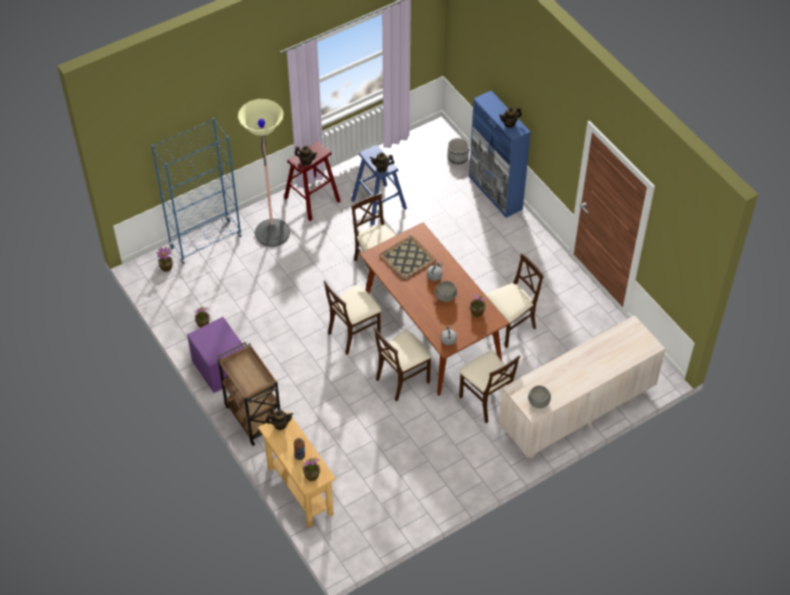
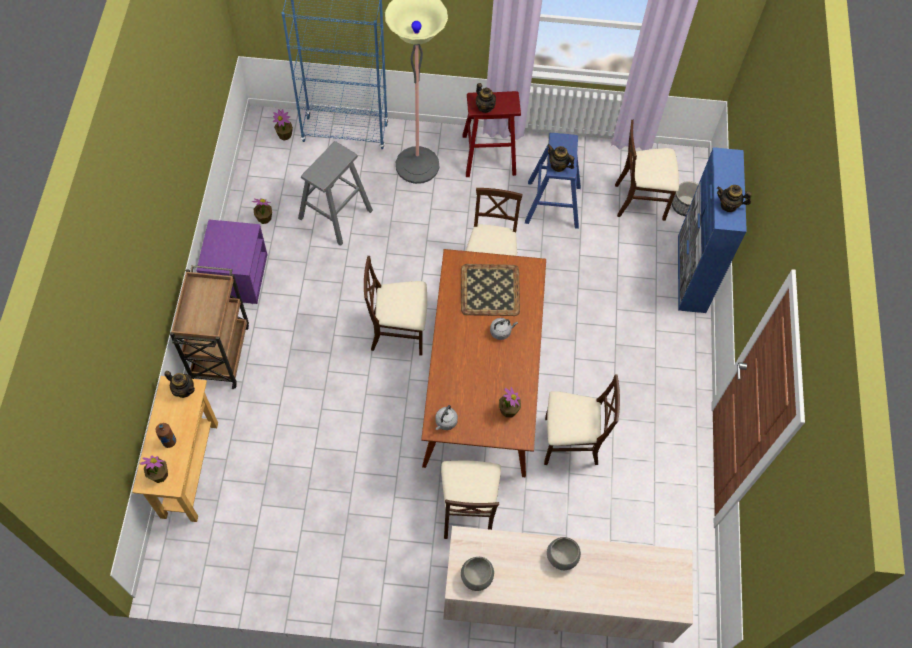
camera: 35 degrees right, 10 degrees up
(248, 293) = (335, 214): none -> grey stool
(402, 379) = (402, 420): beige chair -> beige chair (641, 200)
(446, 296) = (491, 365): grey bowl -> grey bowl (562, 556)

